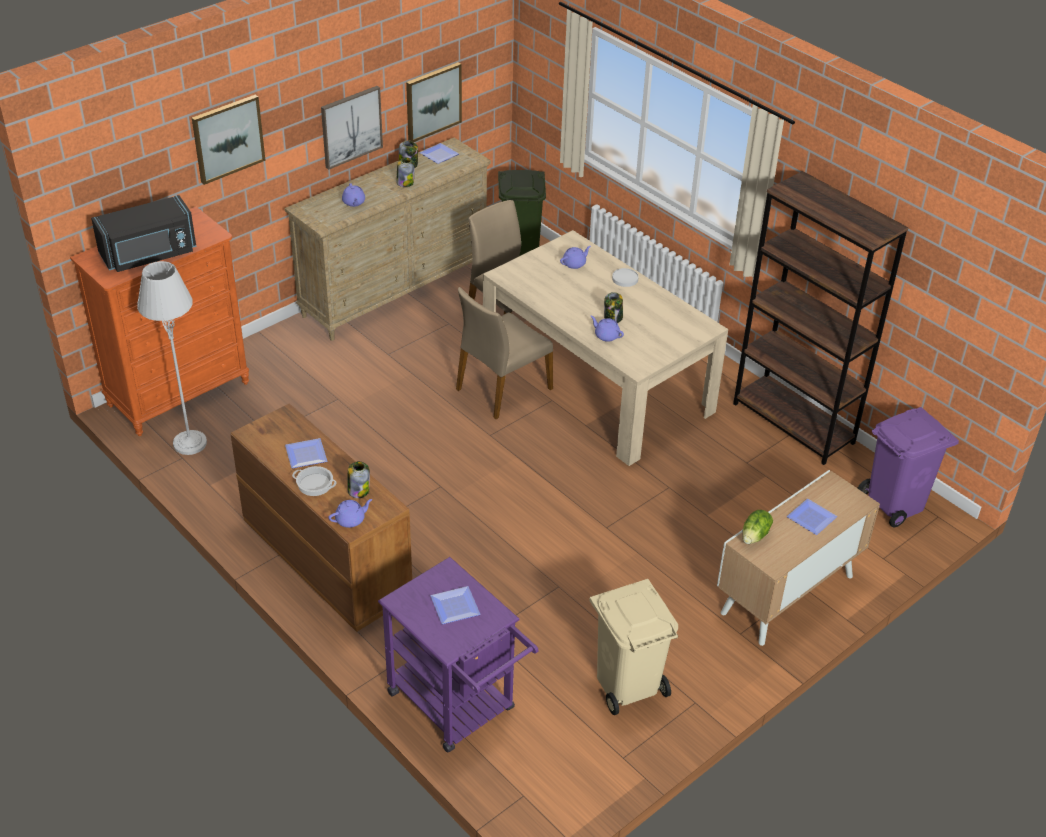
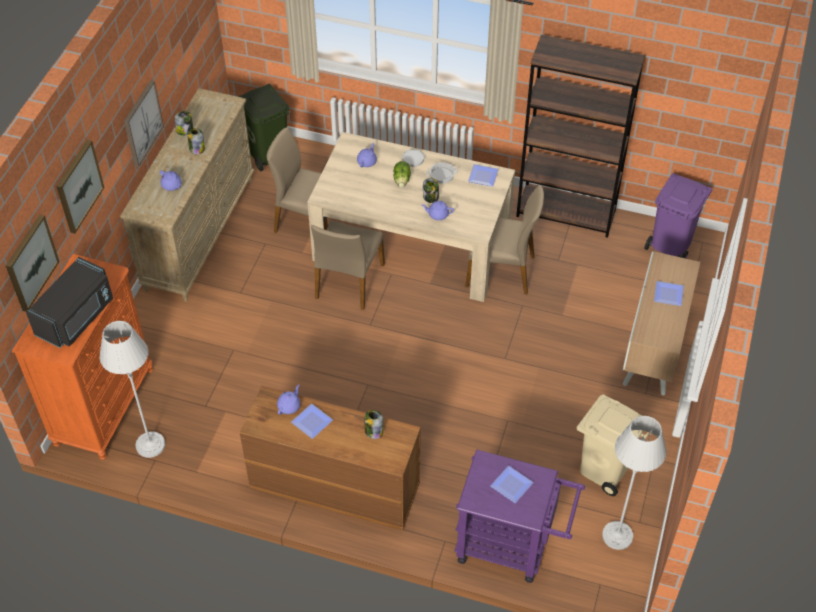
camera: 30 degrees left, 10 degrees up
(315, 484) = (339, 442): cooking pot -> cooking pot (442, 175)
(351, 520) = (388, 457): purple teapot -> purple teapot (289, 406)
(433, 101) = (181, 68): picture -> picture (31, 262)
(439, 156) = (202, 111): plate -> plate (483, 177)
(585, 758) = (617, 536): none -> grey floor lamp
(673, 446) = (501, 270): none -> beige chair
(755, 536) = (644, 326): lettuce -> lettuce (402, 180)

